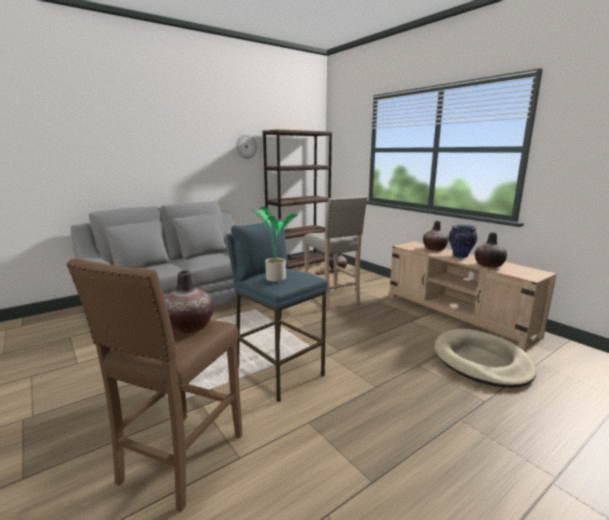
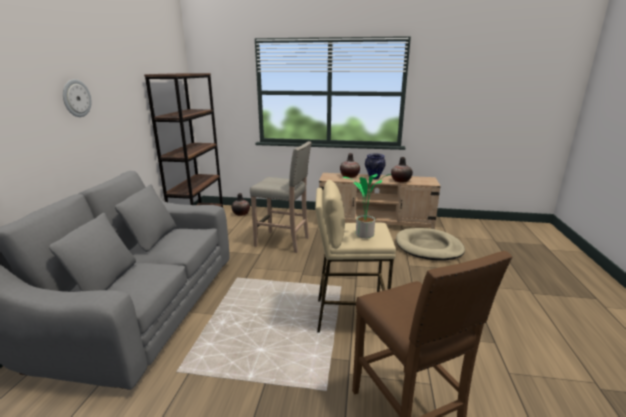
camera: 45 degrees left, 5 degrees up
(188, 327) = (409, 299): vase -> none
(246, 146) = (131, 95): wall clock -> wall clock (76, 98)
(278, 371) = (349, 316): blue stool -> beige stool

